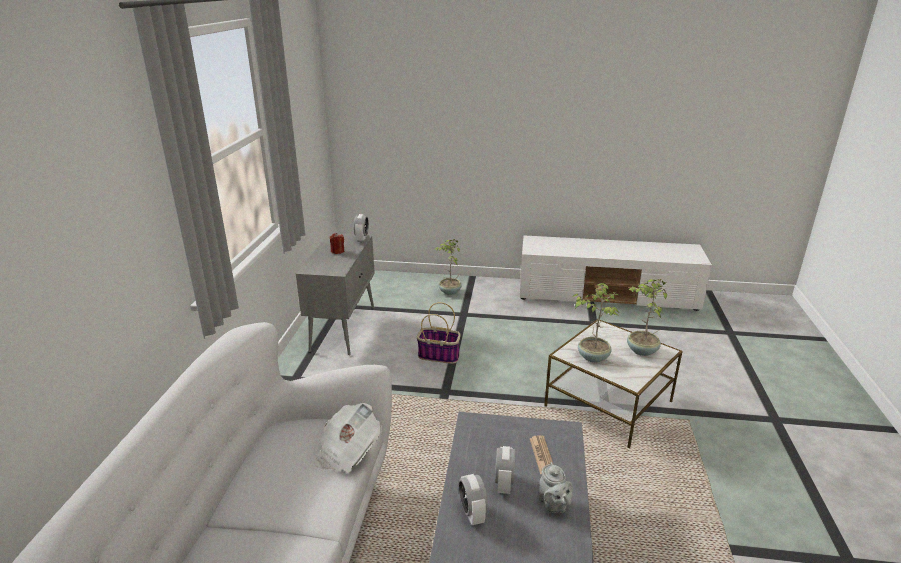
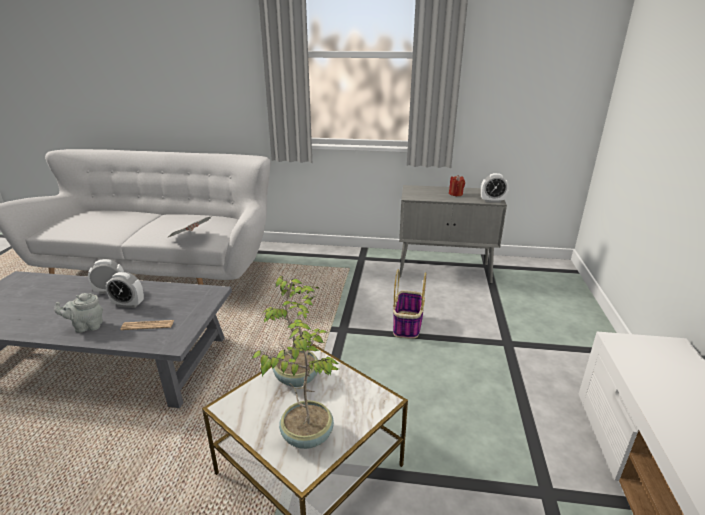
camera: 90 degrees right, 0 degrees up
(449, 292) = (561, 332): potted plant -> none

